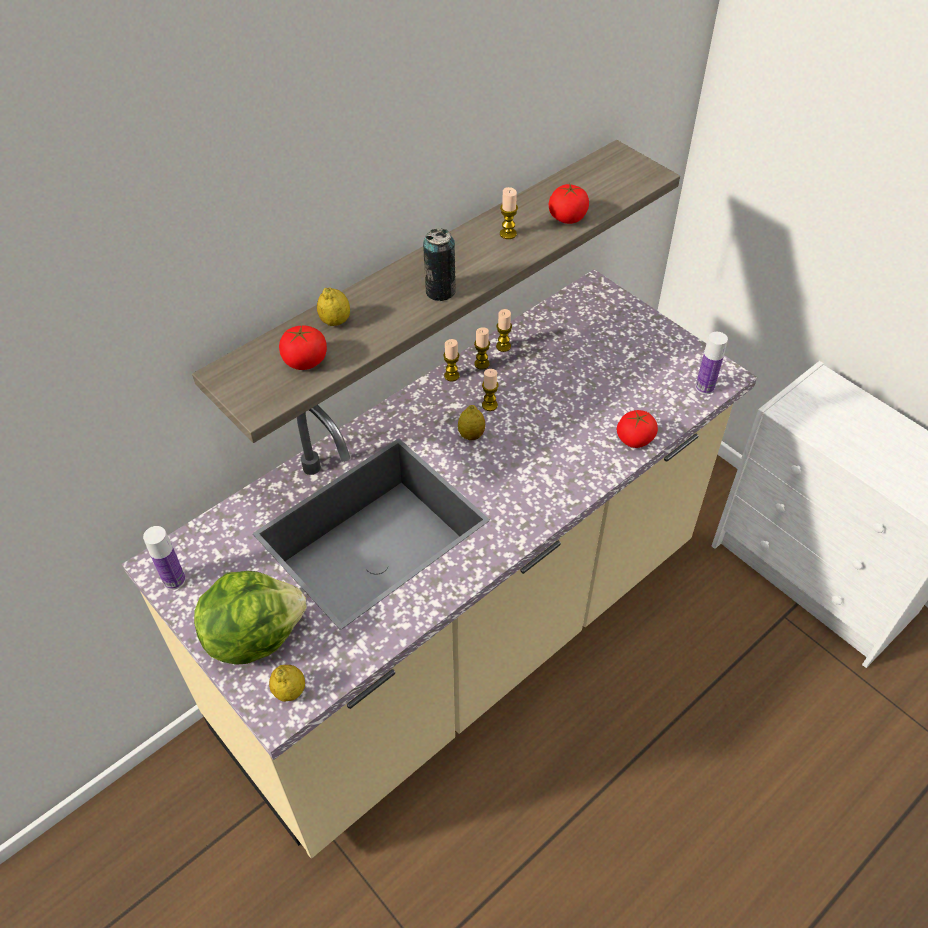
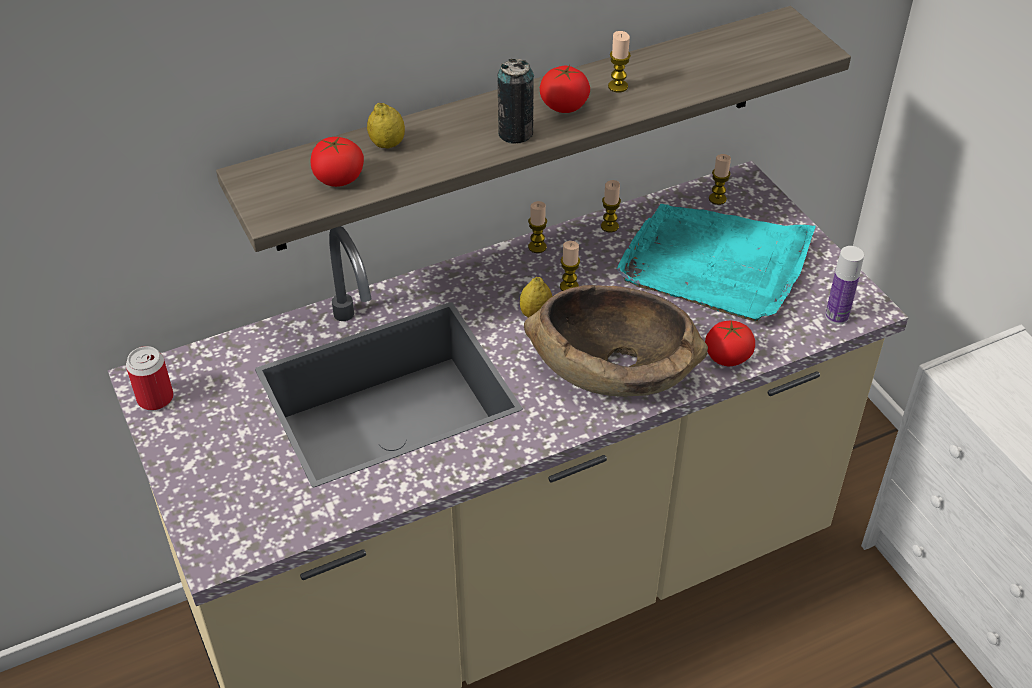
camera: 15 degrees right, 5 degrees down
(174, 580) = (155, 398): bottle -> can
(254, 635) = (218, 472): lettuce -> none
(290, 691) = (235, 537): lemon -> none
(481, 364) = (577, 240): candle -> candle (717, 199)
(549, 468) = (613, 368): none -> brown bowl
(567, 218) = (694, 81): tomato -> tomato (564, 106)
(598, 363) = (715, 265): none -> turquoise tray

